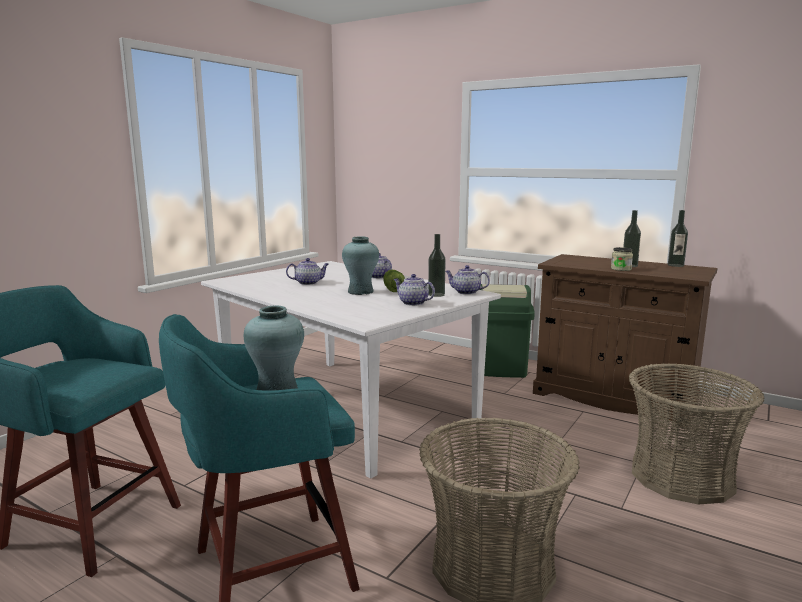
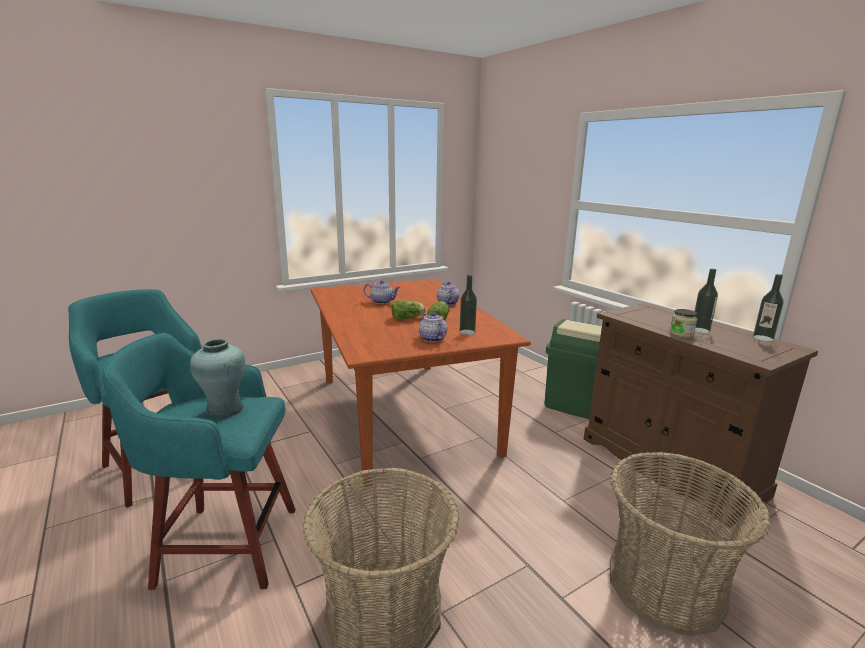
camera: 25 degrees right, 5 degrees up
(345, 409) = (402, 414): white dining table -> brown dining table
(361, 292) = (408, 318): turquoise vase -> lettuce
(465, 292) = (498, 334): teapot -> none

